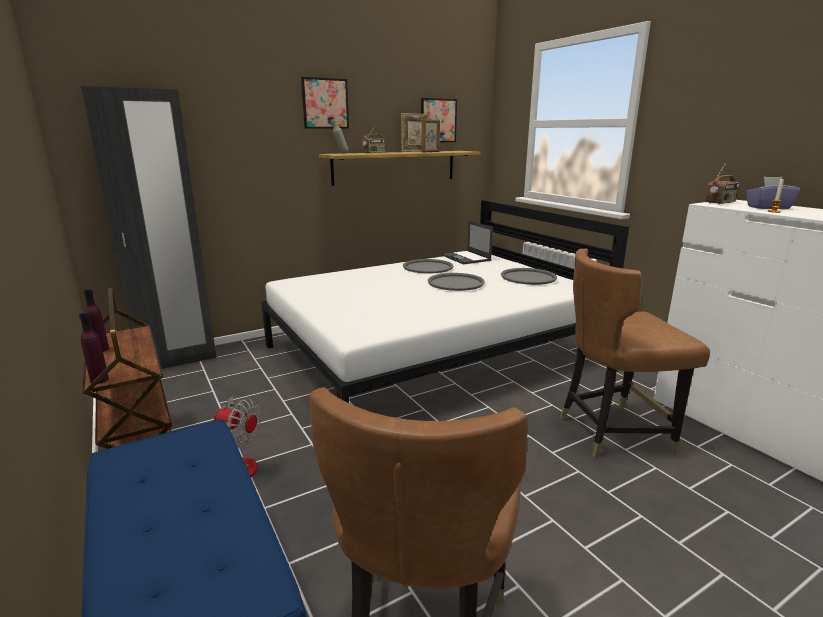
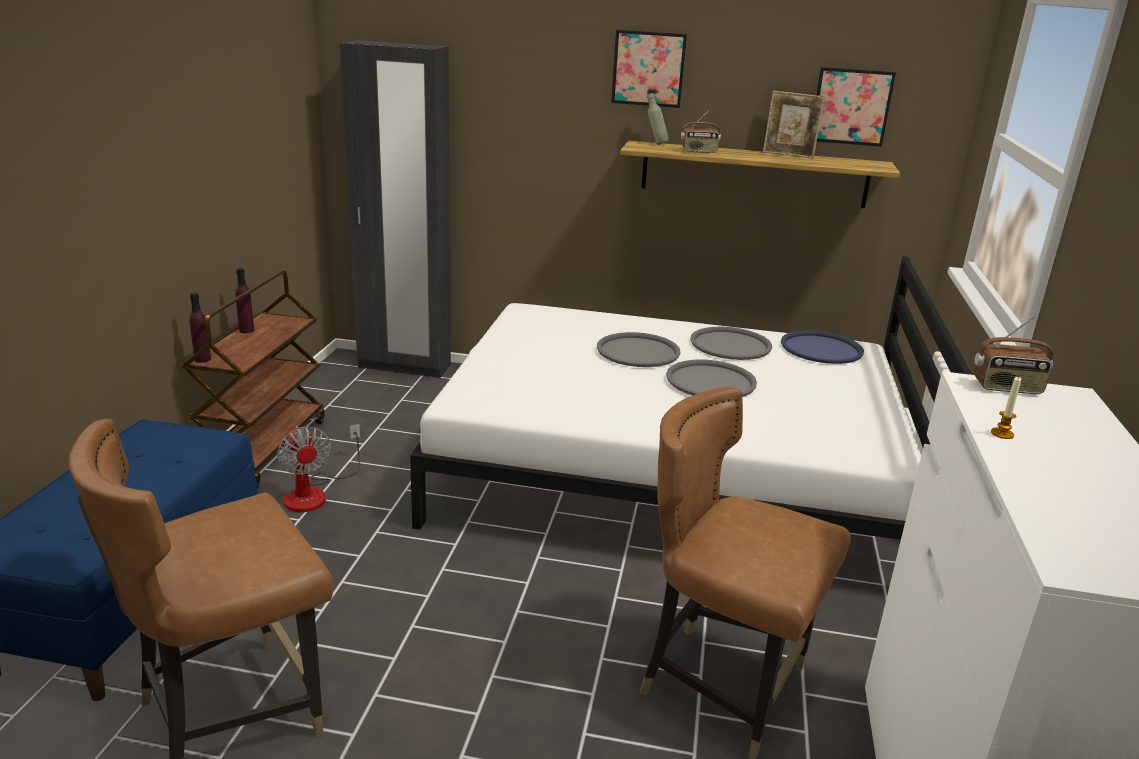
camera: 40 degrees right, 5 degrees up
(430, 152) = (805, 160): picture frame -> none
(466, 258) = (821, 348): laptop -> blue tray
(528, 277) = (836, 411): grey tray -> grey tray (638, 351)
(767, 207) = (1042, 425): purple tissue box -> none

